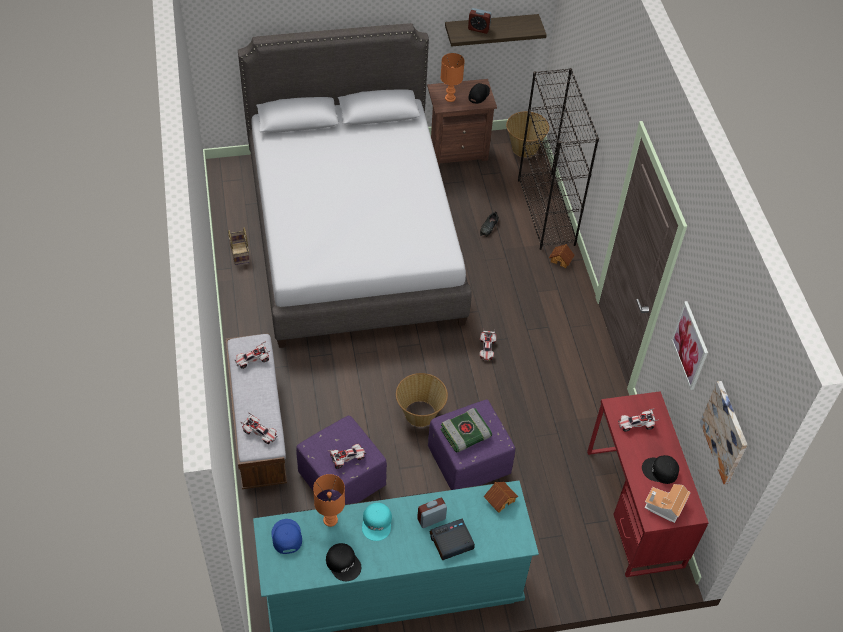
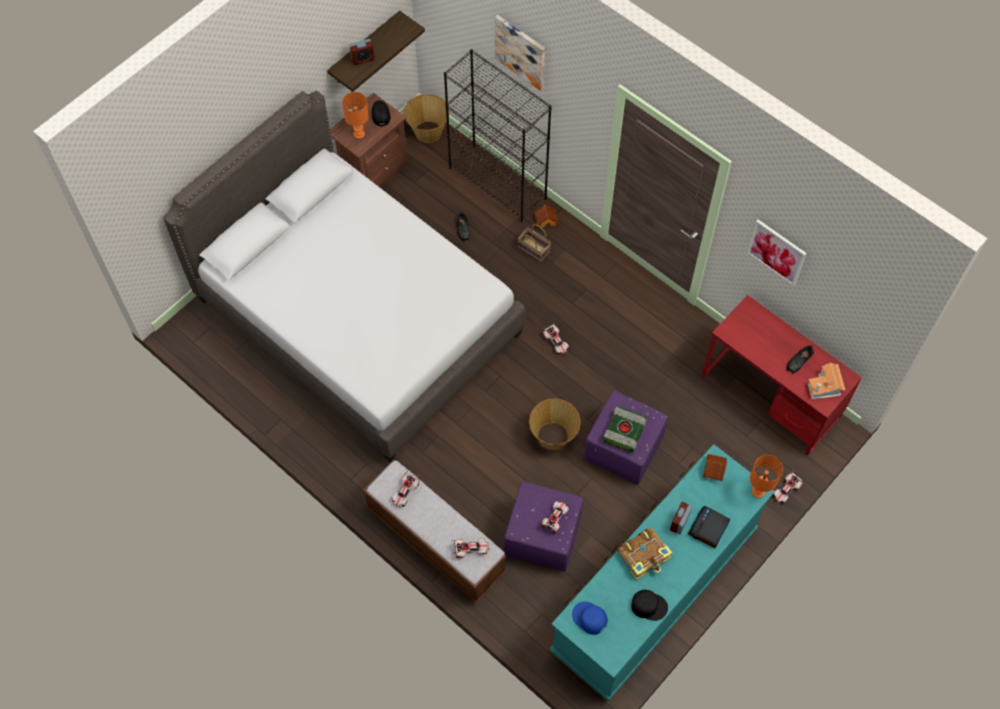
camera: 35 degrees left, 10 degrees up
(240, 253) = (276, 400): basket -> basket (535, 249)
(330, 520) = (609, 580): orange table lamp -> orange table lamp (758, 492)
(377, 523) = (644, 556): turquoise cap -> book
(636, 424) = (753, 335): toy car -> toy car (786, 491)
(660, 471) = (799, 361): black cap -> black shoe
(725, 432) = (856, 307): picture -> picture (520, 51)

